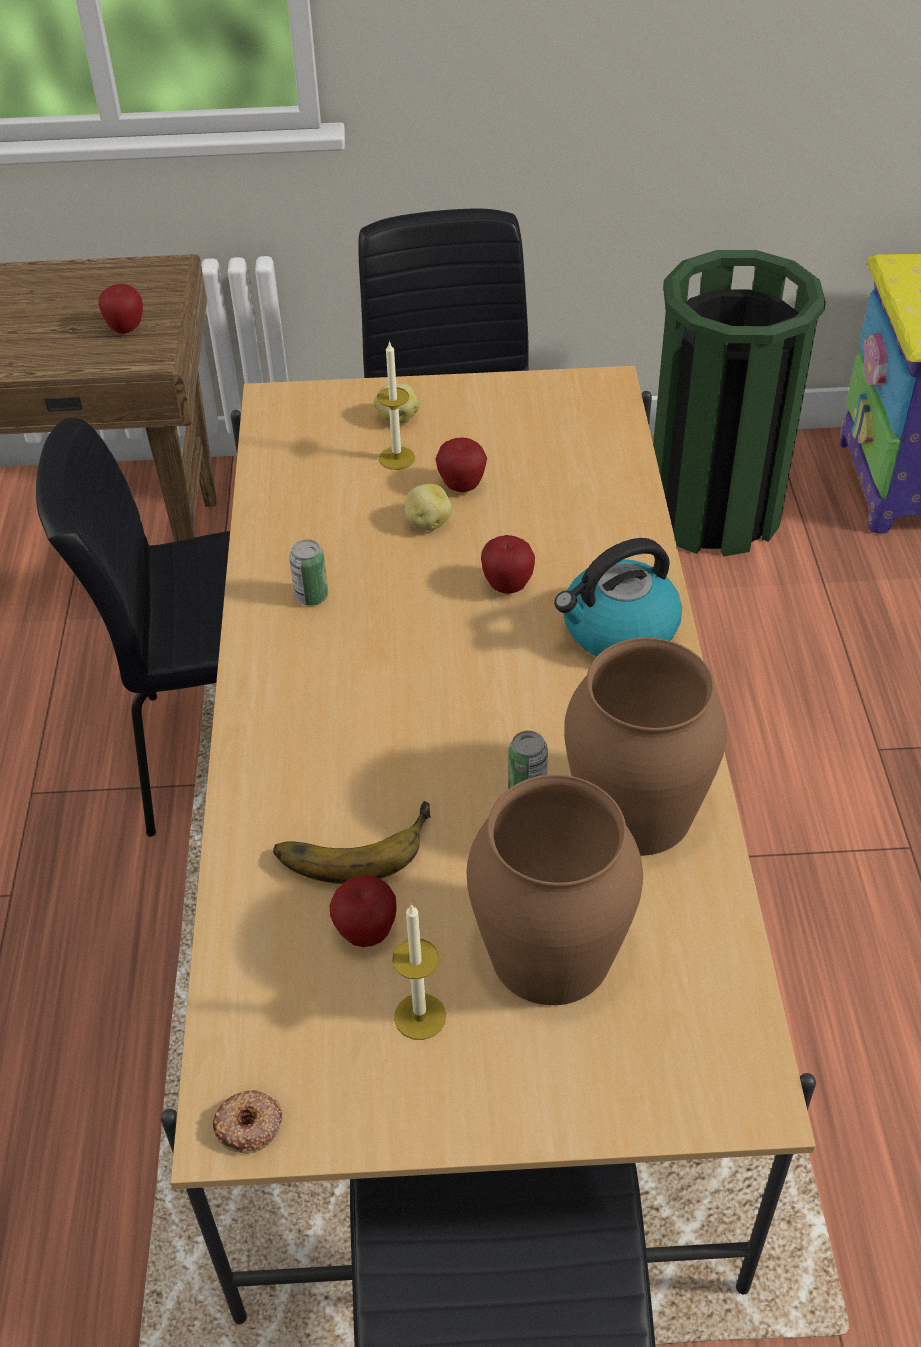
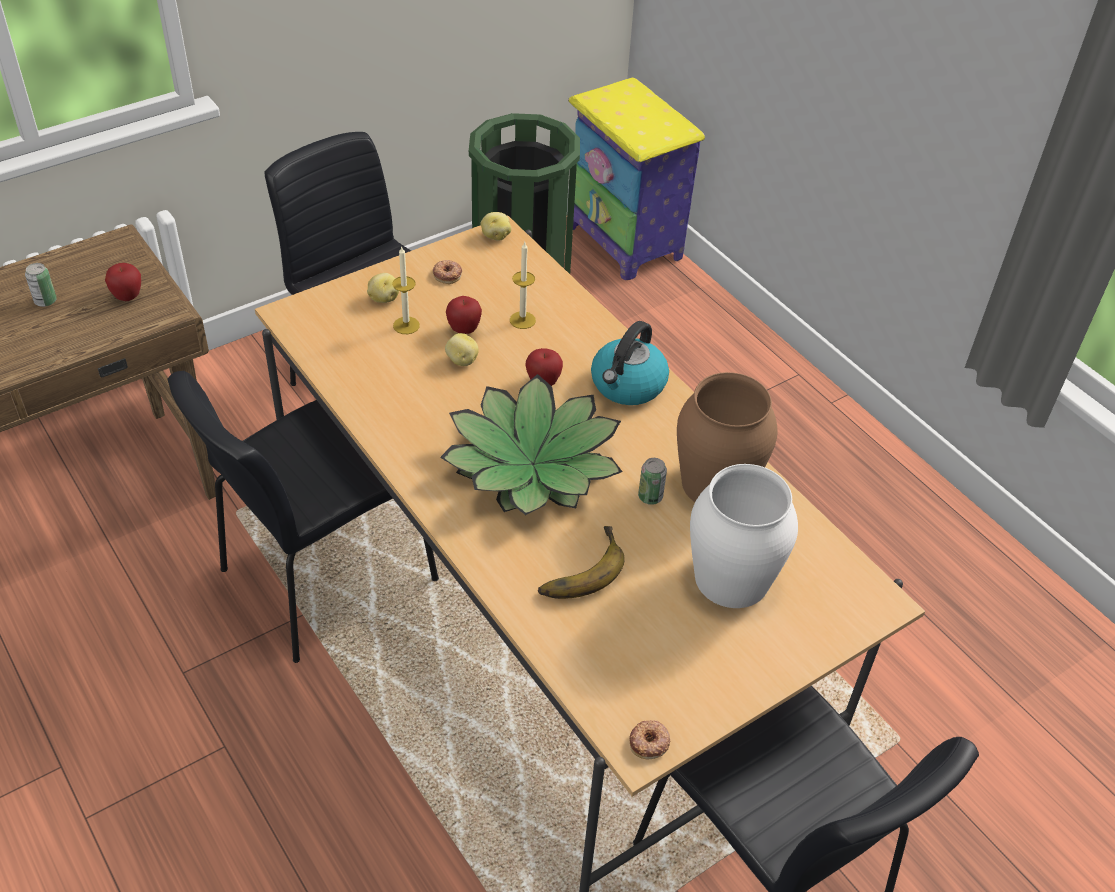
camera: 35 degrees left, 0 degrees up
(311, 596) = (427, 434): can -> can (45, 301)
(366, 933) = (627, 613): apple -> none
(407, 683) = (532, 464): none -> potted plant
(420, 1016) = (692, 642): candle -> candle (522, 320)
(498, 414) = (447, 274): none -> donut
(549, 953) = (731, 578): brown vase -> white vase
(597, 386) = (495, 236): none -> potato

